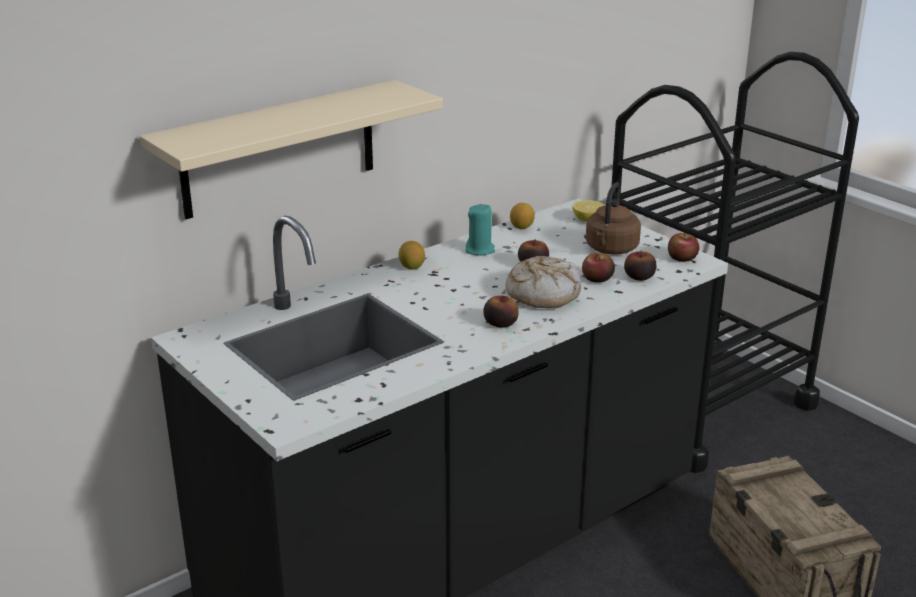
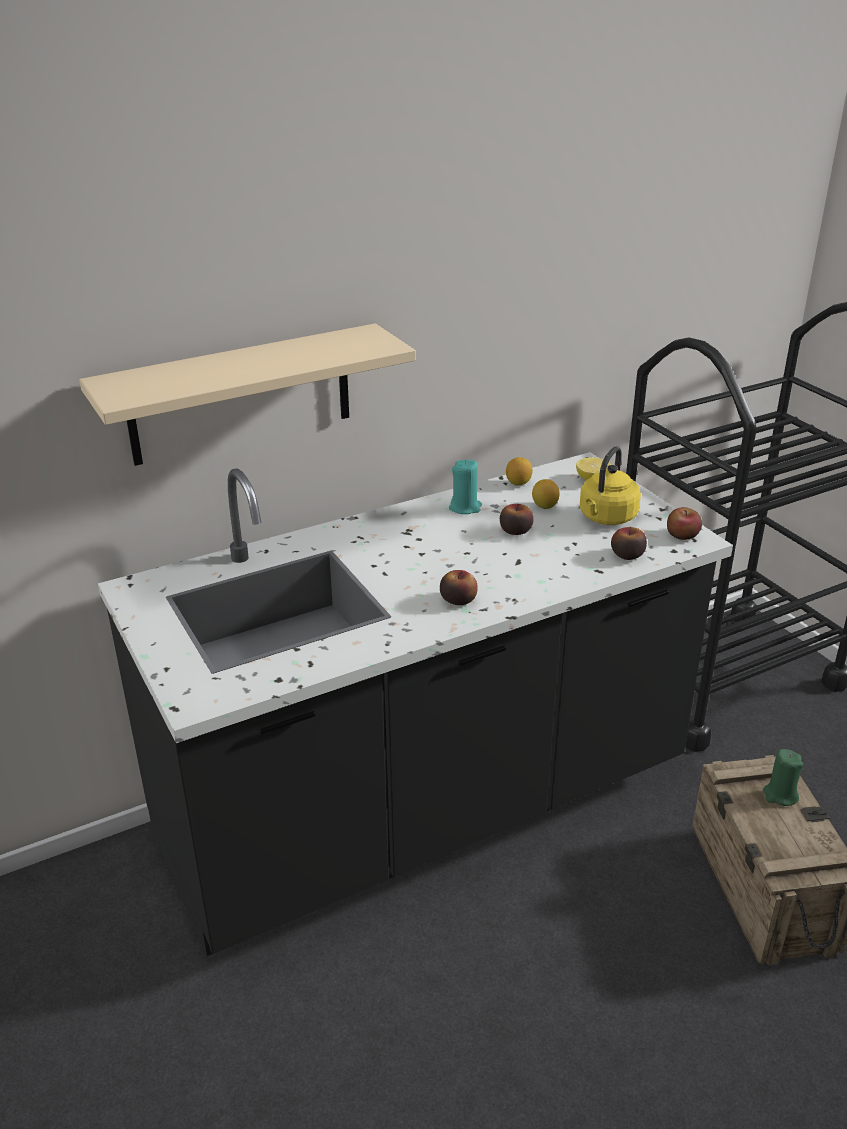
camera: 10 degrees right, 5 degrees up
(412, 267) = (387, 523): lemon -> lemon (544, 506)
(542, 293) = (515, 566): bread -> none
(597, 279) = (580, 553): apple -> none
(610, 249) = (606, 518): brown kettle -> yellow kettle
(791, 488) = (780, 795): none -> green candle

